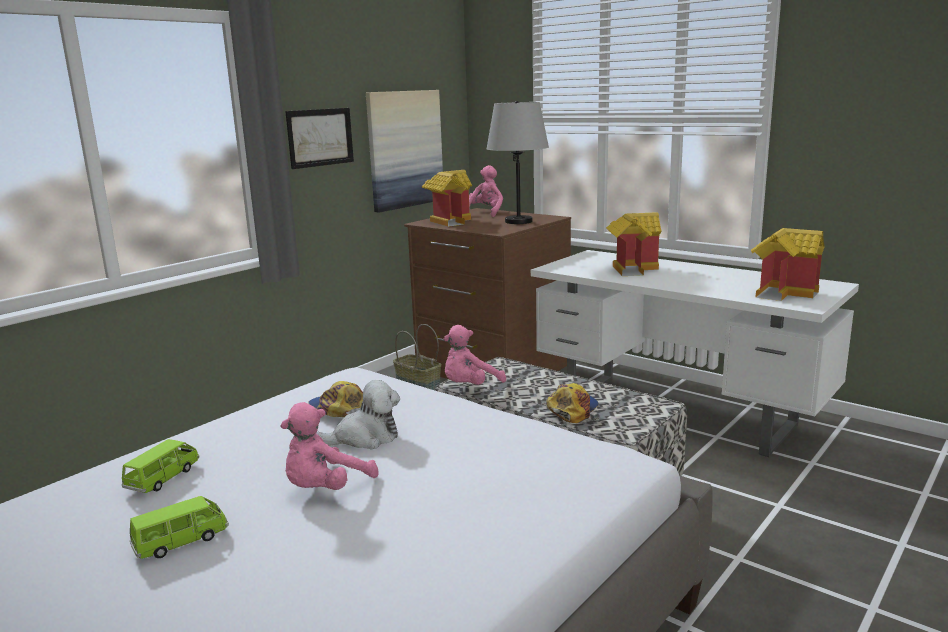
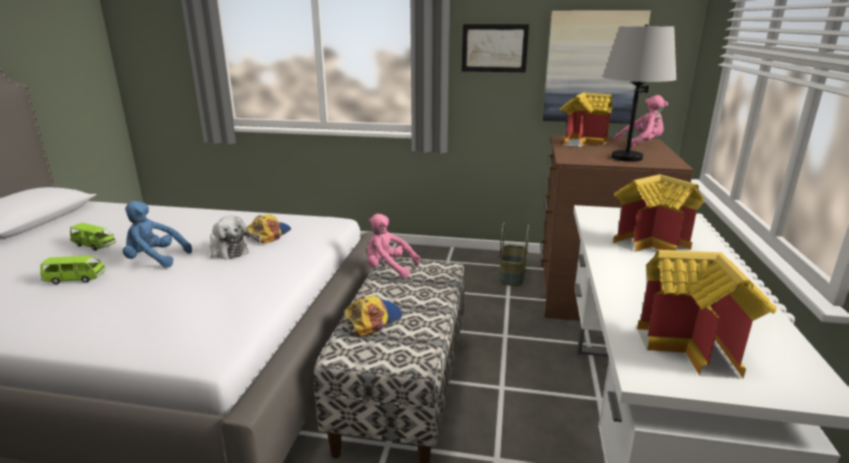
camera: 60 degrees right, 5 degrees up
(163, 478) = (164, 222): green toy car -> green toy car (76, 279)
(325, 488) = (155, 259): pink plush toy -> blue plush toy
(571, 409) = (373, 319): cap -> cap turned 45 degrees counterclockwise

